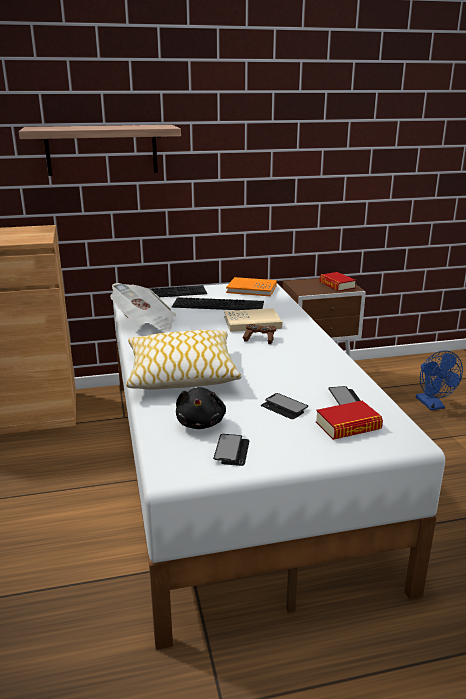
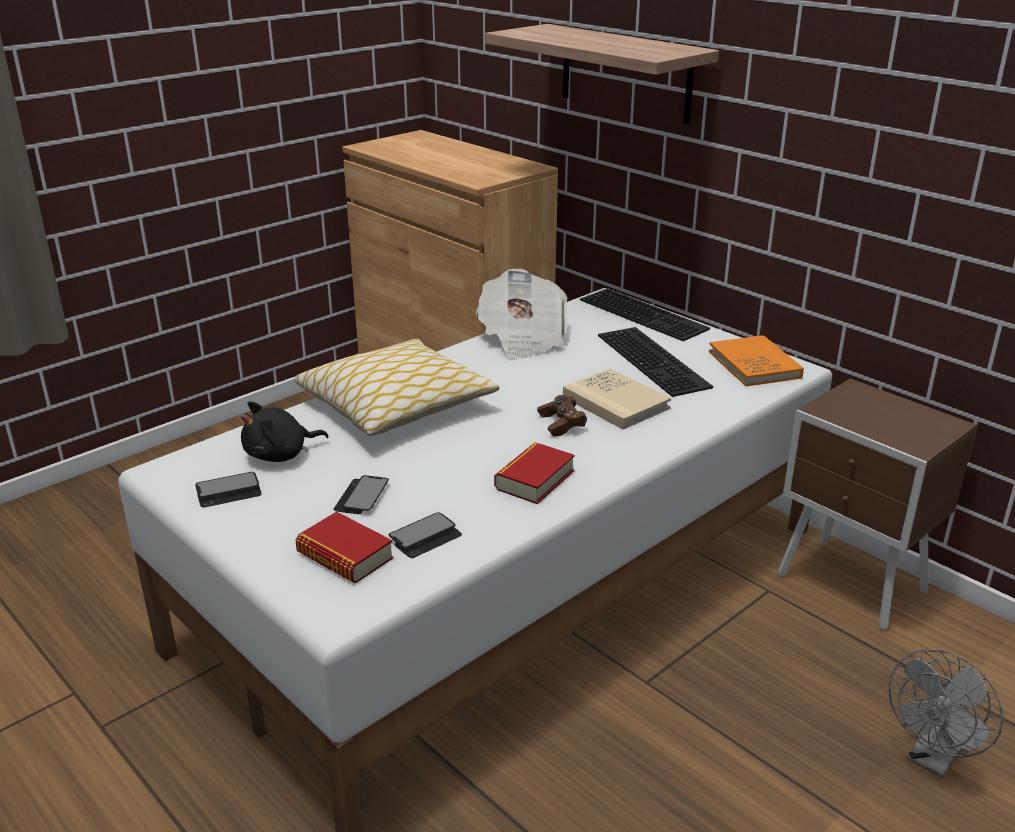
camera: 60 degrees right, 5 degrees up
(336, 285) = (908, 428): book -> book (534, 480)
(433, 405) = (933, 759): blue fan -> grey fan

